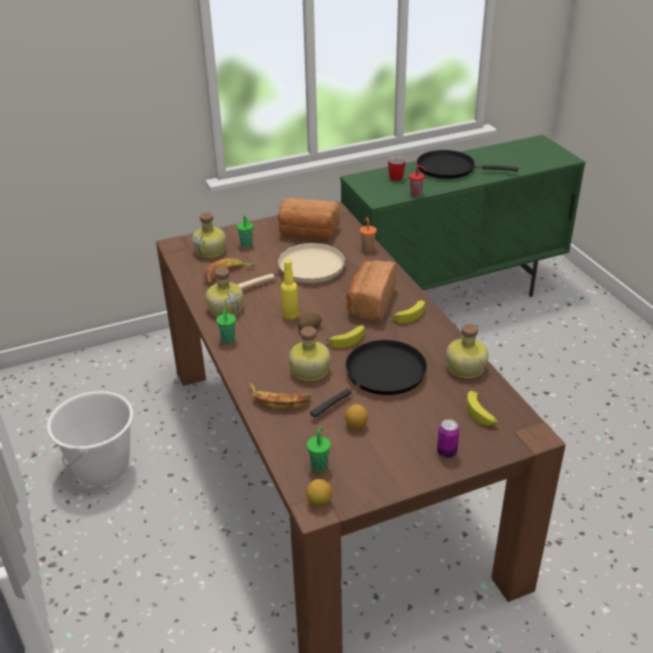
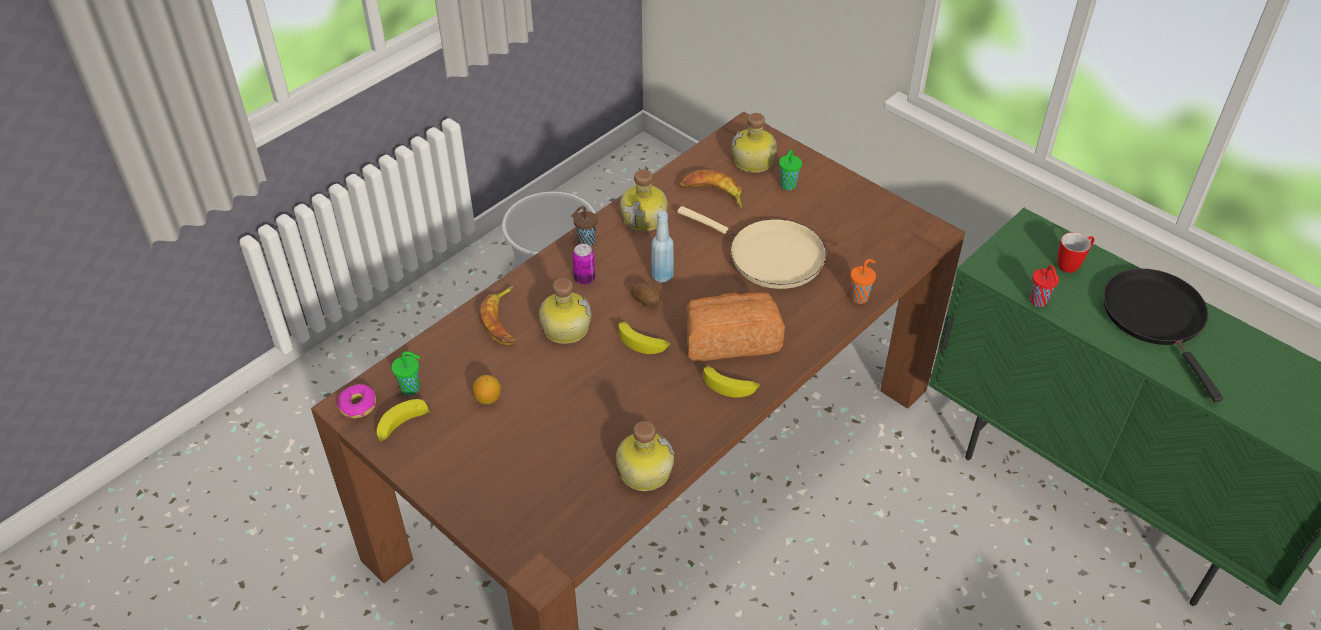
camera: 65 degrees right, 10 degrees up
(228, 340) = (585, 242): green cup -> brown cup
(290, 315) = (662, 276): yellow bottle -> blue bottle
(307, 233) = (855, 229): bread -> none
(319, 501) = (358, 405): lemon -> donut
(381, 375) = (588, 394): black frying pan -> none
(446, 452) = (474, 493): can -> can (584, 279)
(481, 413) = (560, 509): banana -> banana (402, 426)

